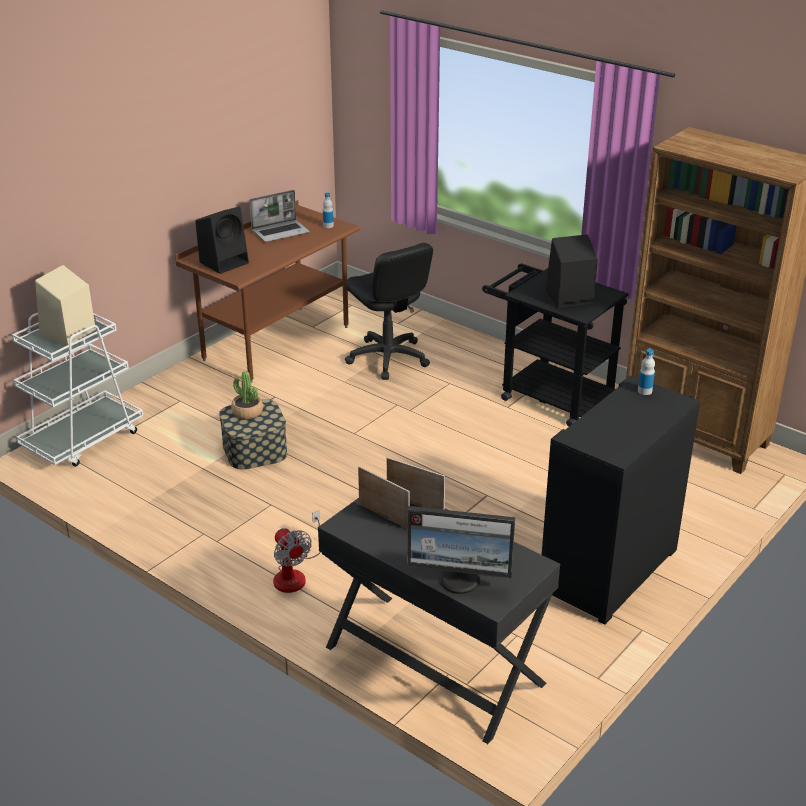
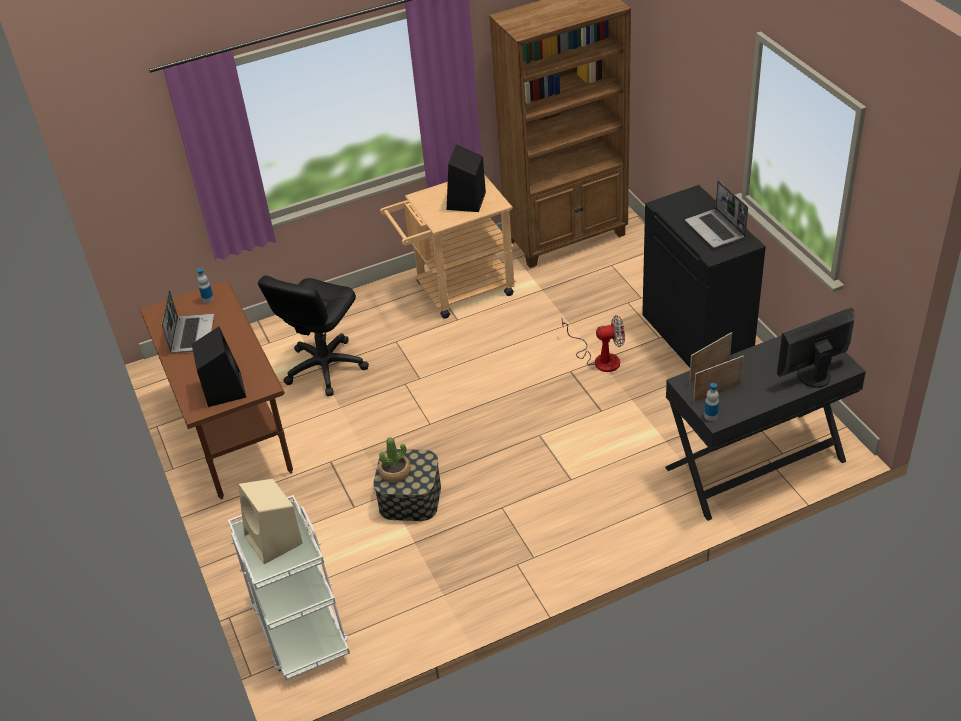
camera: 60 degrees left, 10 degrees up
(294, 574) = (607, 516): fan -> fan (600, 358)
(388, 358) = (325, 367): black office chair -> black office chair turned 120 degrees clockwise
(460, 580) = (812, 375): monitor -> monitor turned 150 degrees counterclockwise
(548, 395) = (456, 291): black cart -> beige cart
(623, 429) = (716, 230): none -> laptop
(644, 391) = (672, 203): bottle -> bottle (710, 416)

